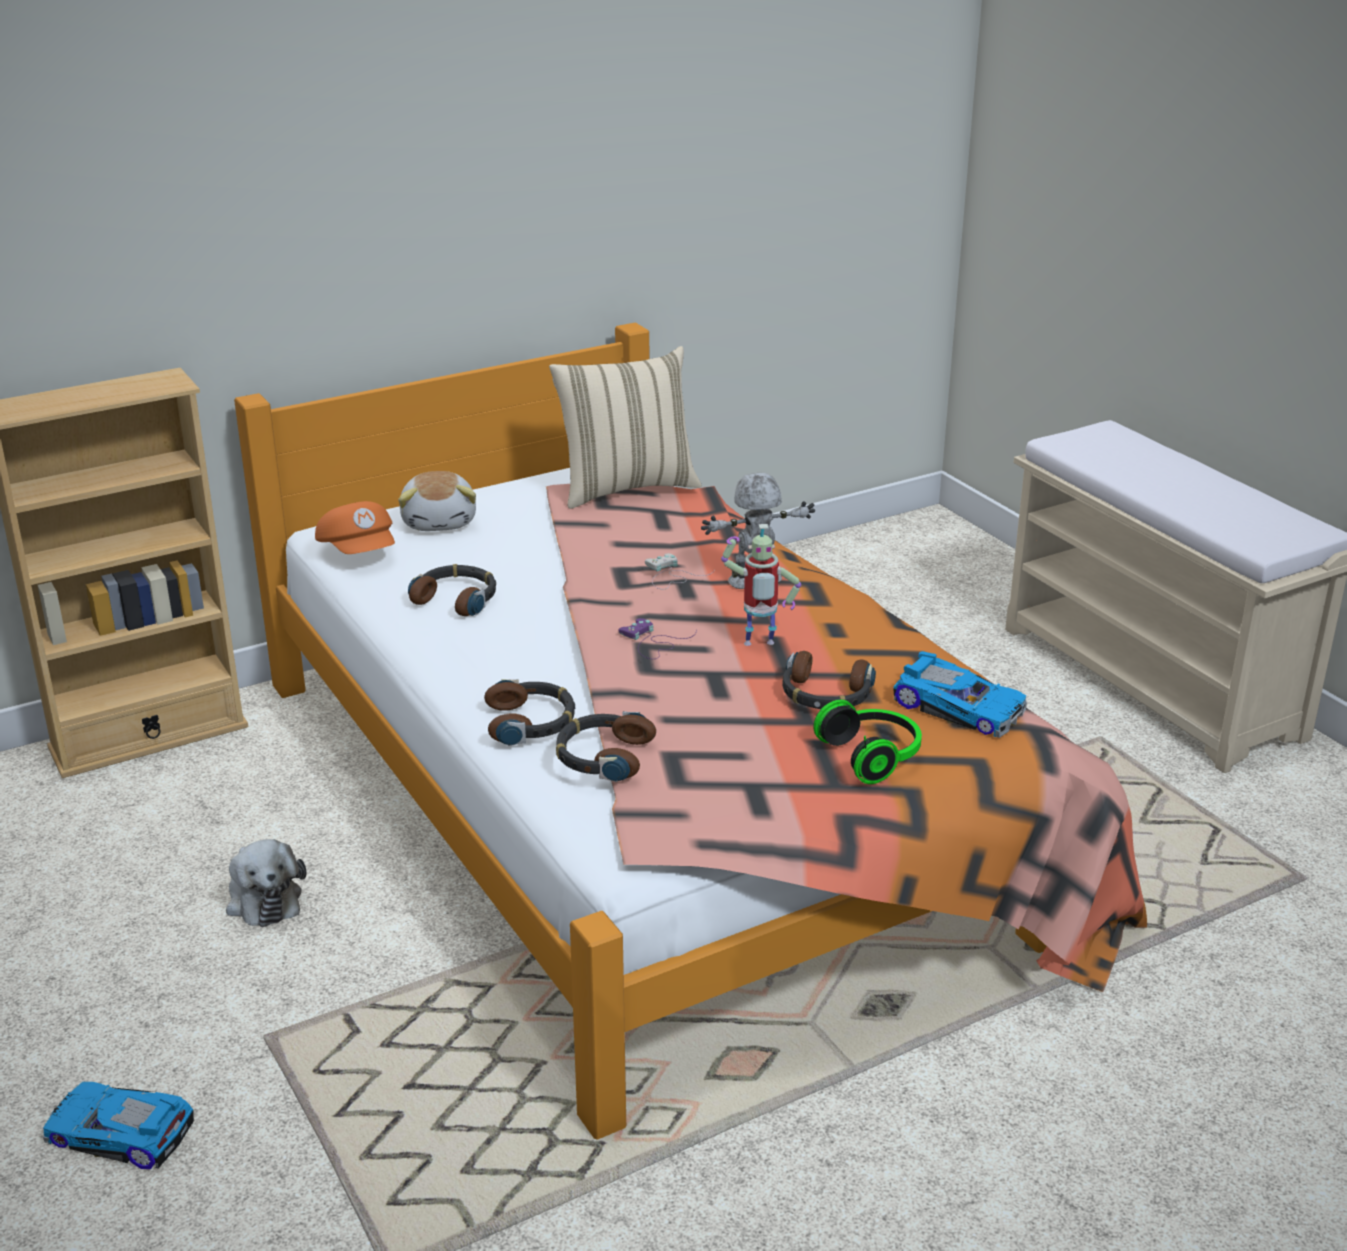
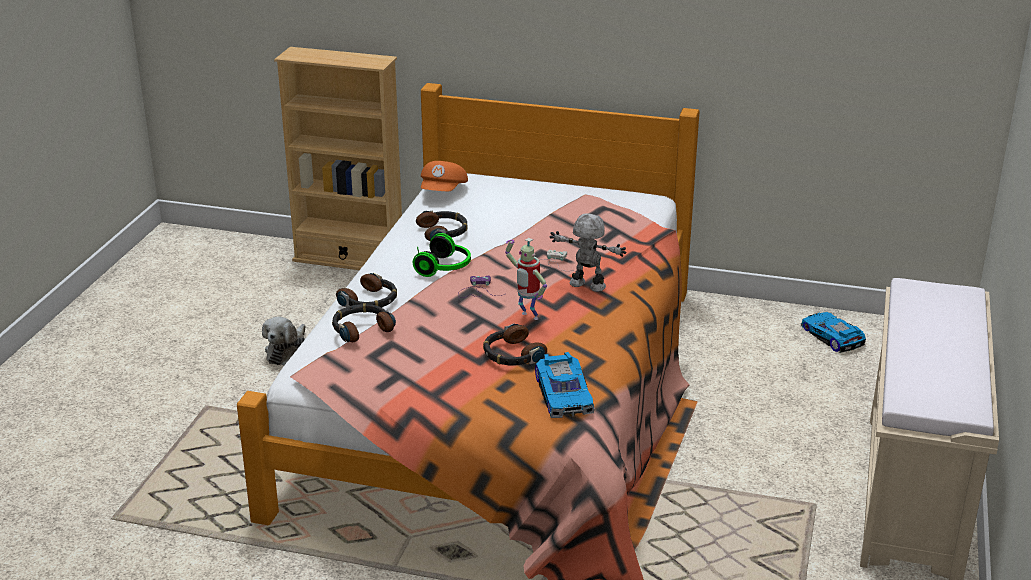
camera: 45 degrees right, 0 degrees up
(119, 1135) = (112, 411): toy car -> toy car (831, 337)
(440, 521) = (505, 192): plush toy -> none
(626, 487) = (622, 211): beige pillow -> none
(873, 756) = (476, 392): headphones -> headphones (445, 268)

